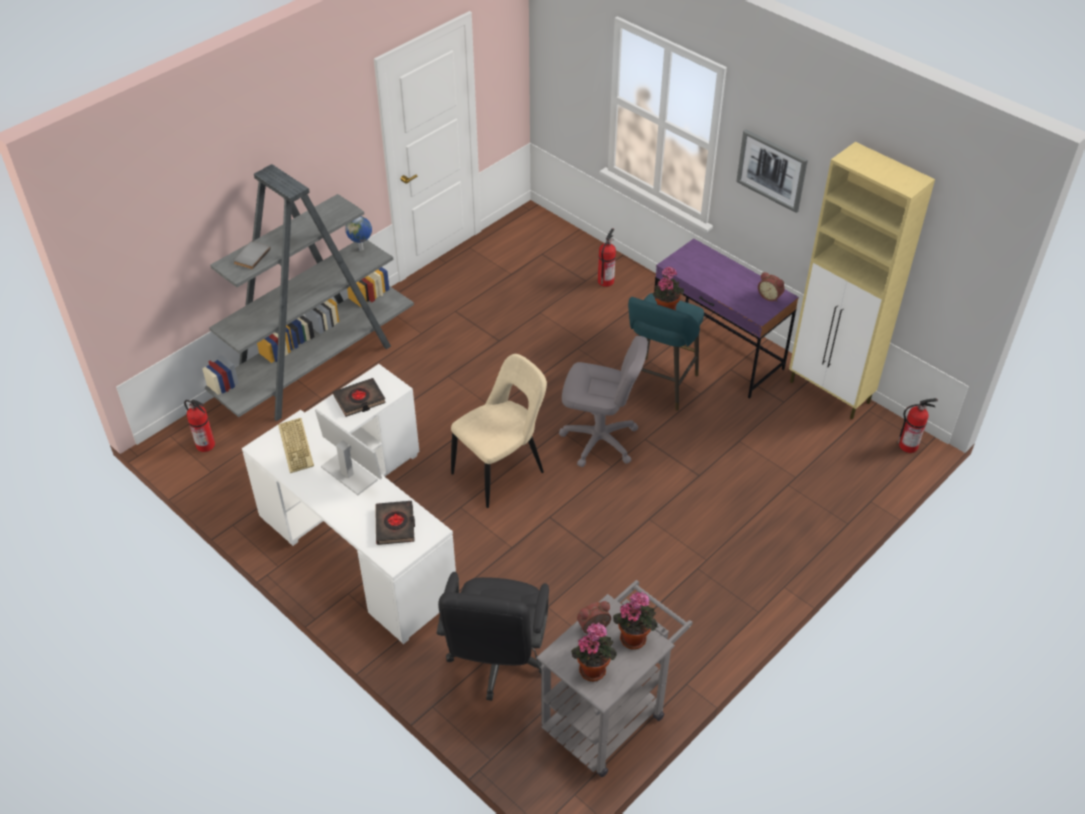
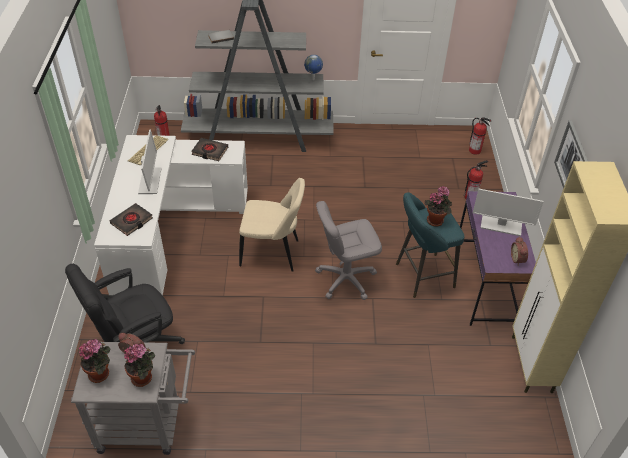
camera: 45 degrees right, 0 degrees up
(599, 440) = (345, 279): grey office chair -> grey office chair turned 105 degrees clockwise
(721, 277) = (500, 225): none -> monitor
(909, 445) = (544, 442): fire extinguisher -> fire extinguisher (475, 150)

